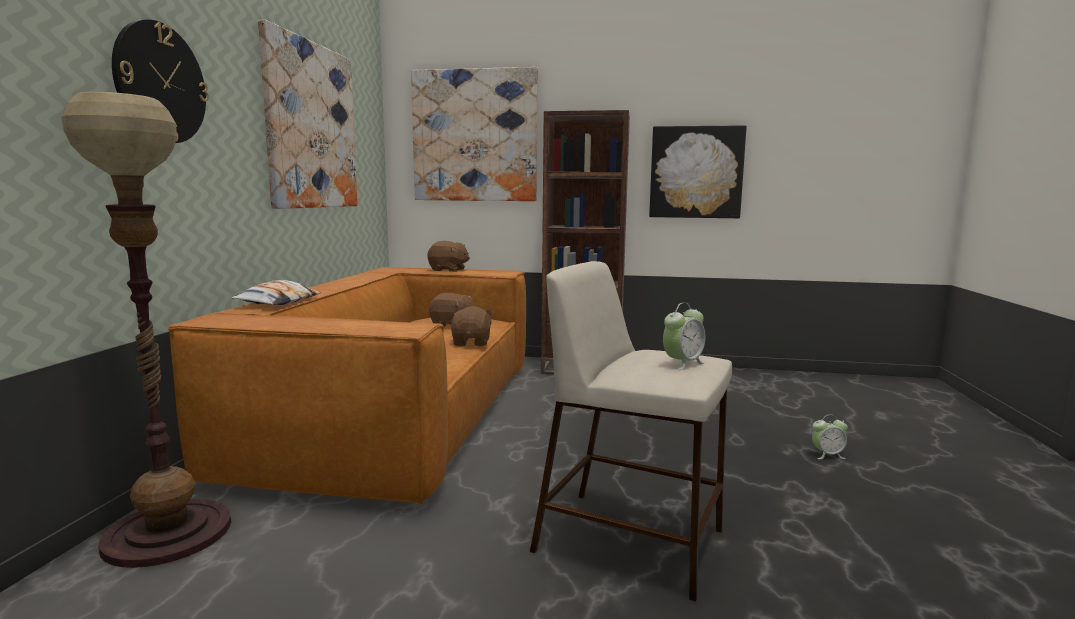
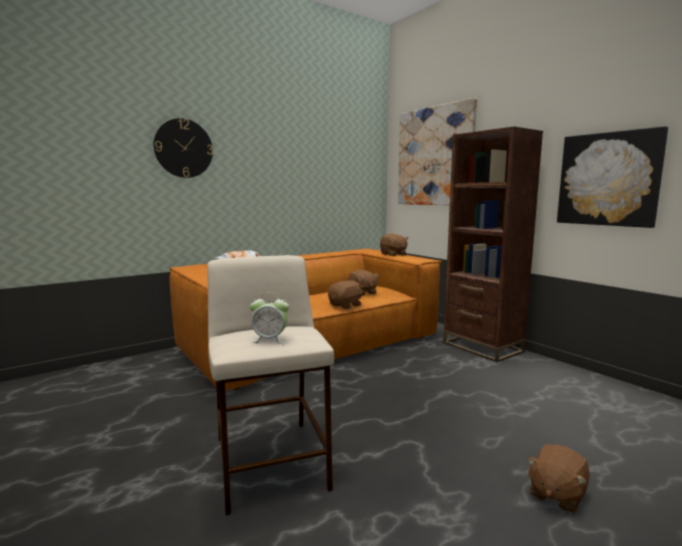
camera: 45 degrees right, 0 degrees up
(167, 533) = (143, 364): floor lamp -> none
(311, 126) = (305, 160): picture -> none
(827, 455) = (556, 494): alarm clock -> brown plush toy

